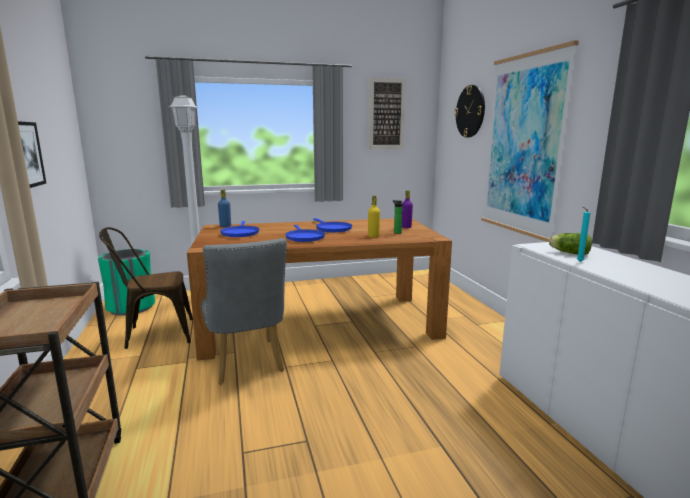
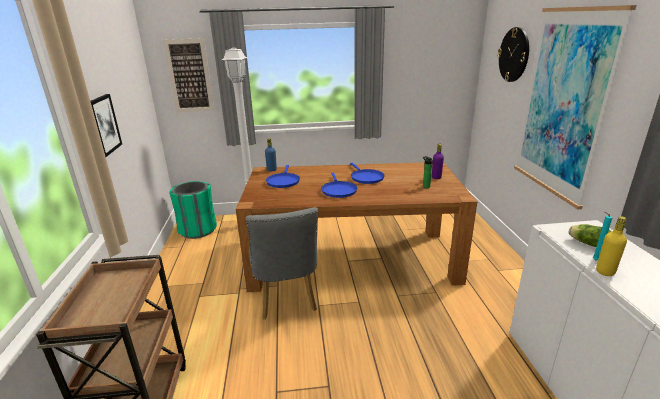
camera: 10 degrees right, 10 degrees up
(154, 334) = (214, 261): brown chair -> none
(373, 236) = (402, 191): yellow bottle -> yellow bottle (605, 271)
(387, 114) = (428, 51): picture -> picture (189, 76)

